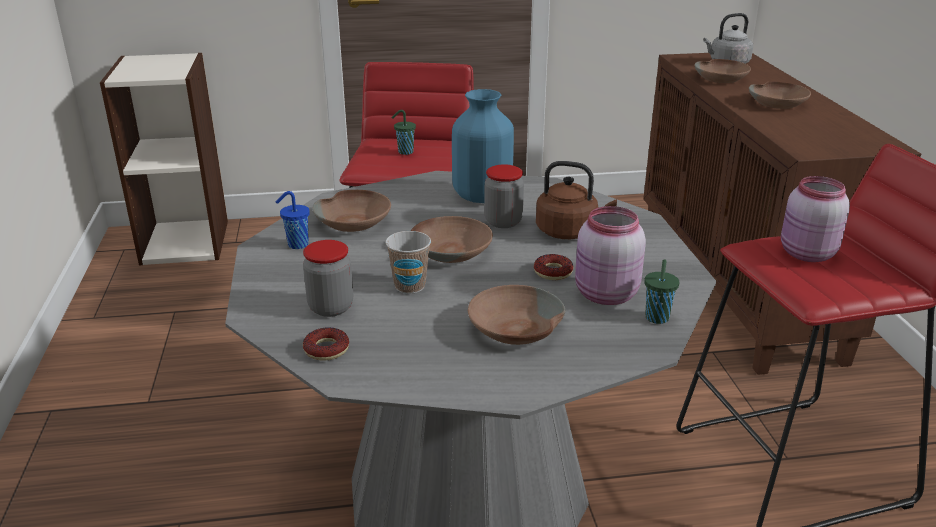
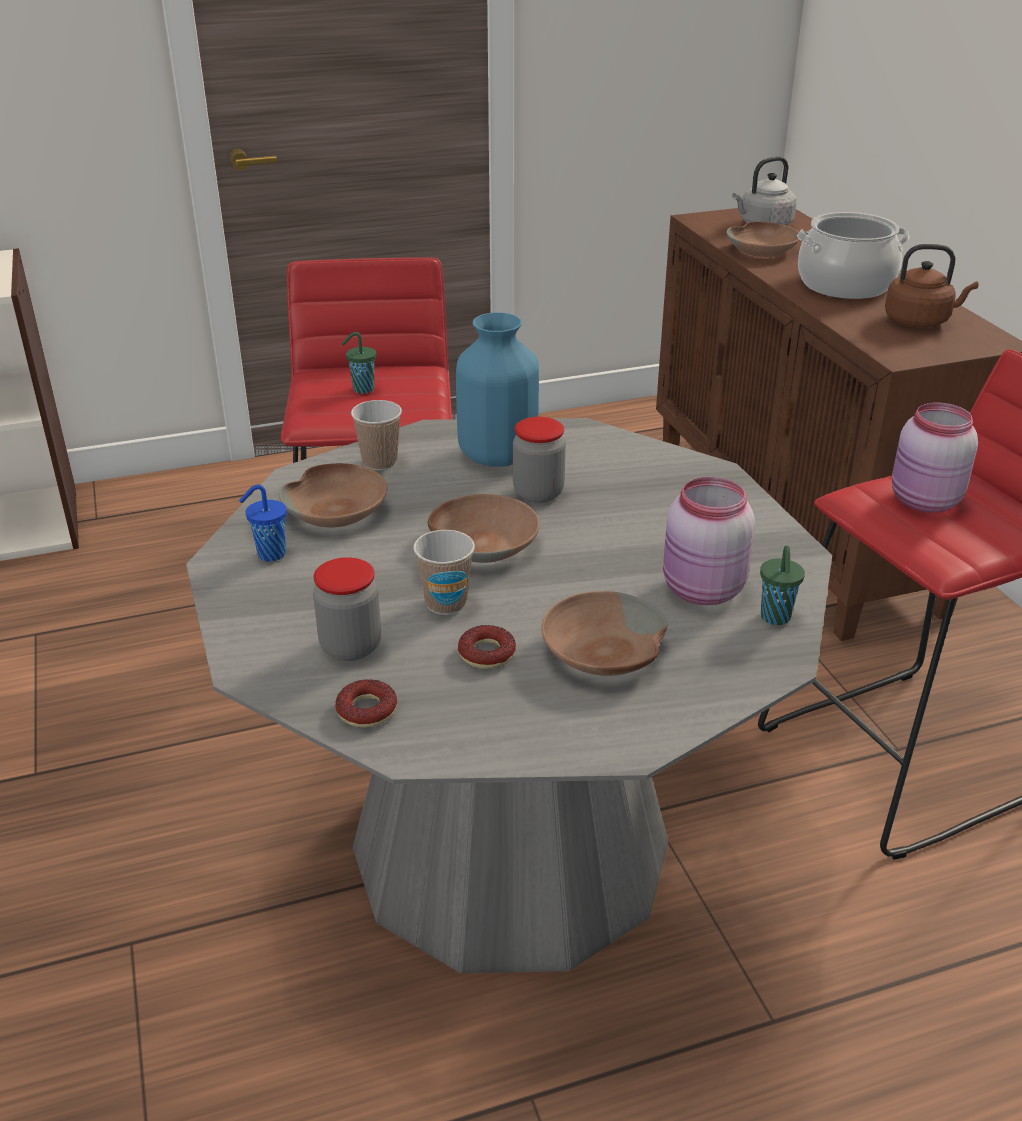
camera: 10 degrees left, 5 degrees up
(396, 194) = (379, 462): none -> cup
(553, 272) = (626, 563): donut -> donut (487, 653)
(569, 232) = (629, 500): brown kettle -> brown kettle (920, 321)
(778, 103) = (845, 284): brown bowl -> cooking pot

